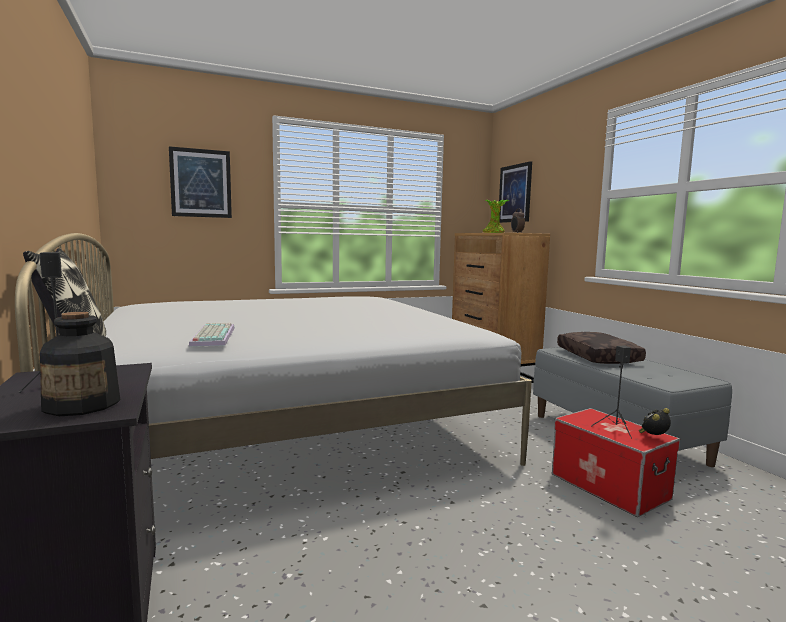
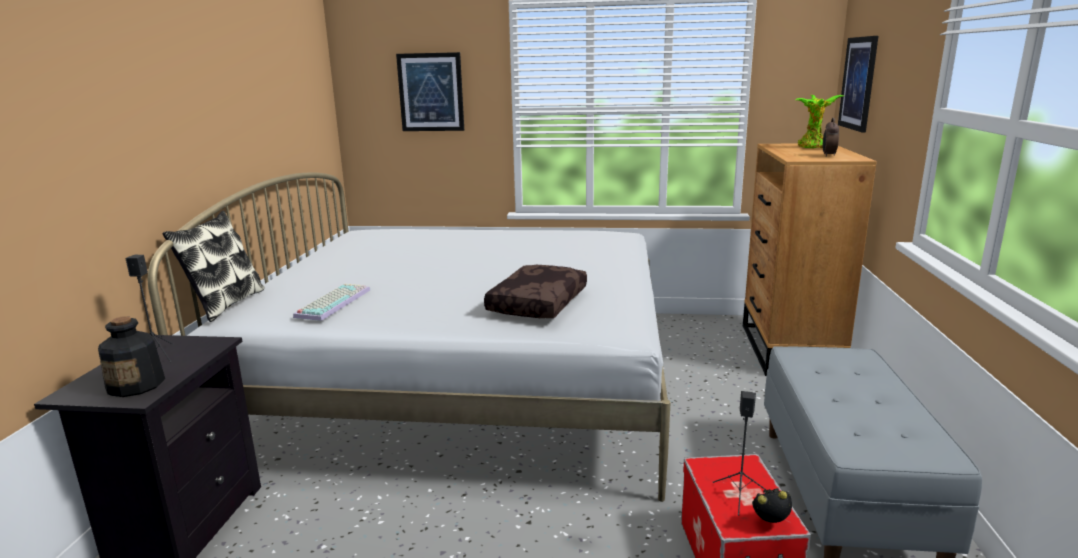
camera: 30 degrees right, 10 degrees up
(596, 357) = (836, 377): brown pillow -> brown pillow (537, 303)

